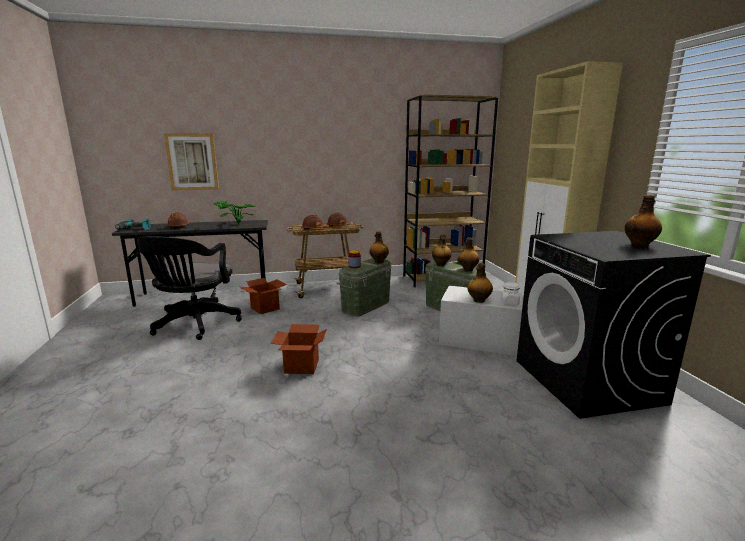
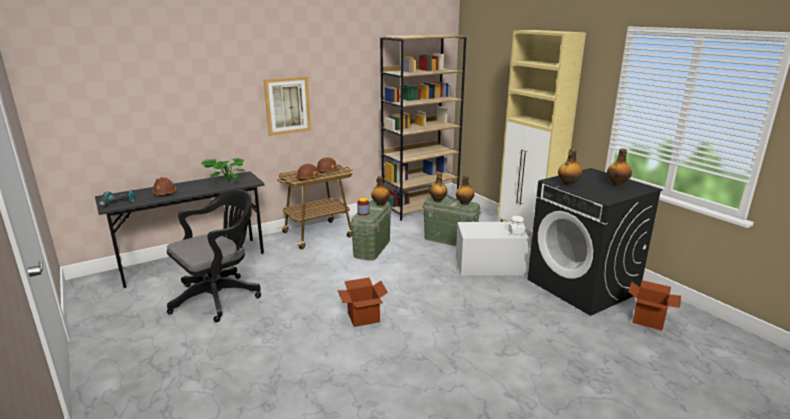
camera: 20 degrees left, 5 degrees up
(192, 162) = (165, 118): picture -> picture (288, 105)
(194, 325) = (219, 297): black office chair -> black office chair turned 120 degrees counterclockwise
(265, 308) = (276, 266): cardboard box -> cardboard box (648, 320)
(478, 300) = (492, 234): bottle -> bottle (568, 184)

